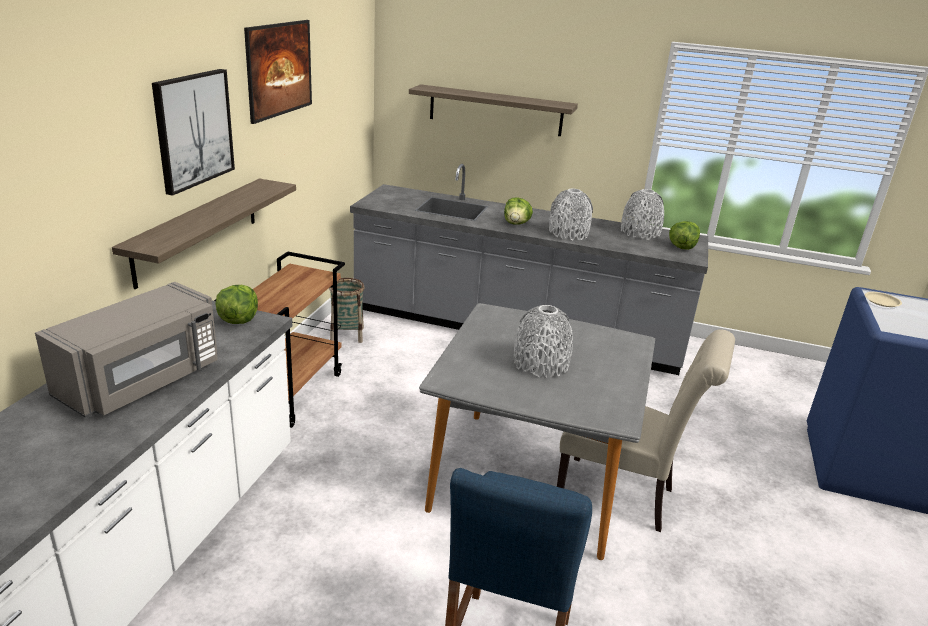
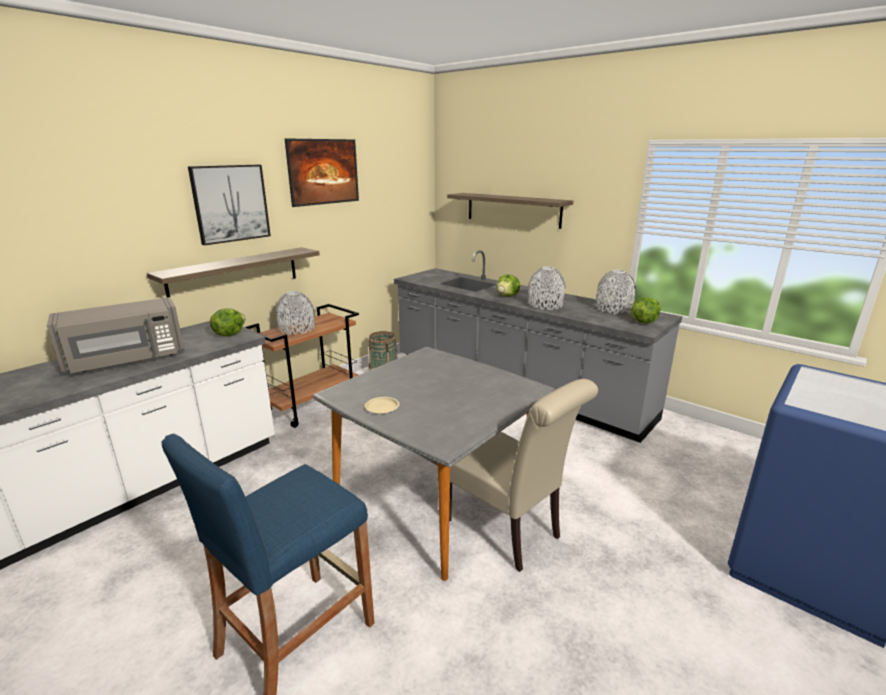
camera: 25 degrees right, 5 degrees down
(540, 364) = (425, 393): grey vase -> grey vase (297, 329)
(882, 302) = (816, 379): beige plate -> beige plate (382, 407)

